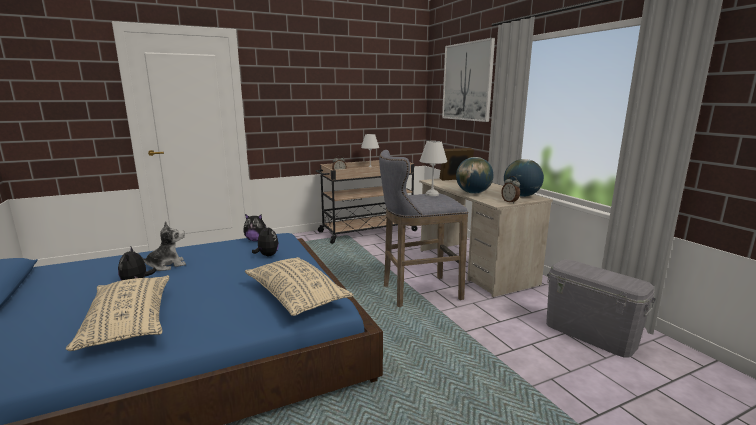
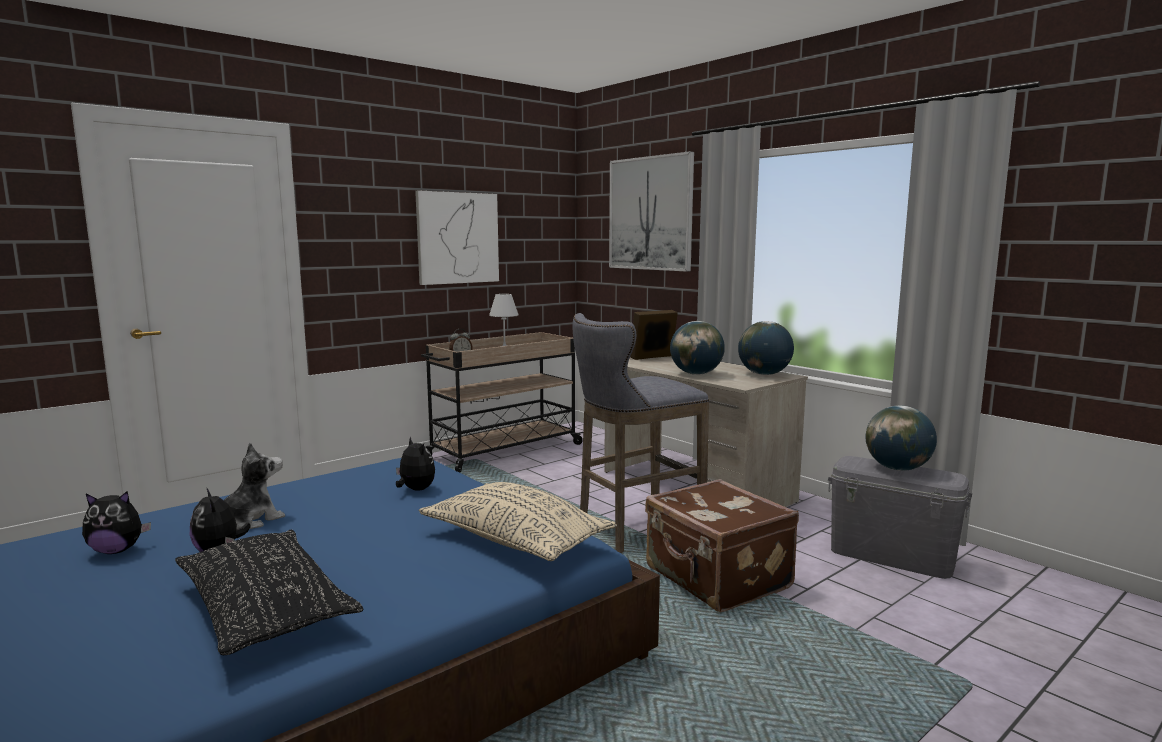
camera: 15 degrees left, 5 degrees down
(129, 322) = (265, 609): beige pillow -> black pillow
(256, 240) = (376, 469): plush toy -> plush toy (117, 550)
(343, 98) = (457, 238): none -> picture
(432, 194) = (651, 377): white table lamp -> none
(453, 333) = (716, 579): none -> brown suitcase
(510, 202) = (756, 382): alarm clock -> none
(599, 273) = (897, 468): none -> globe

